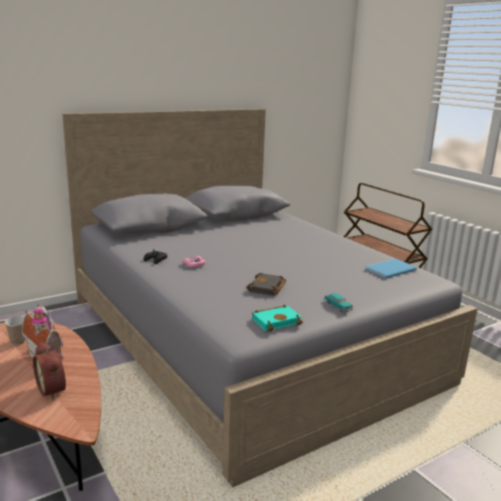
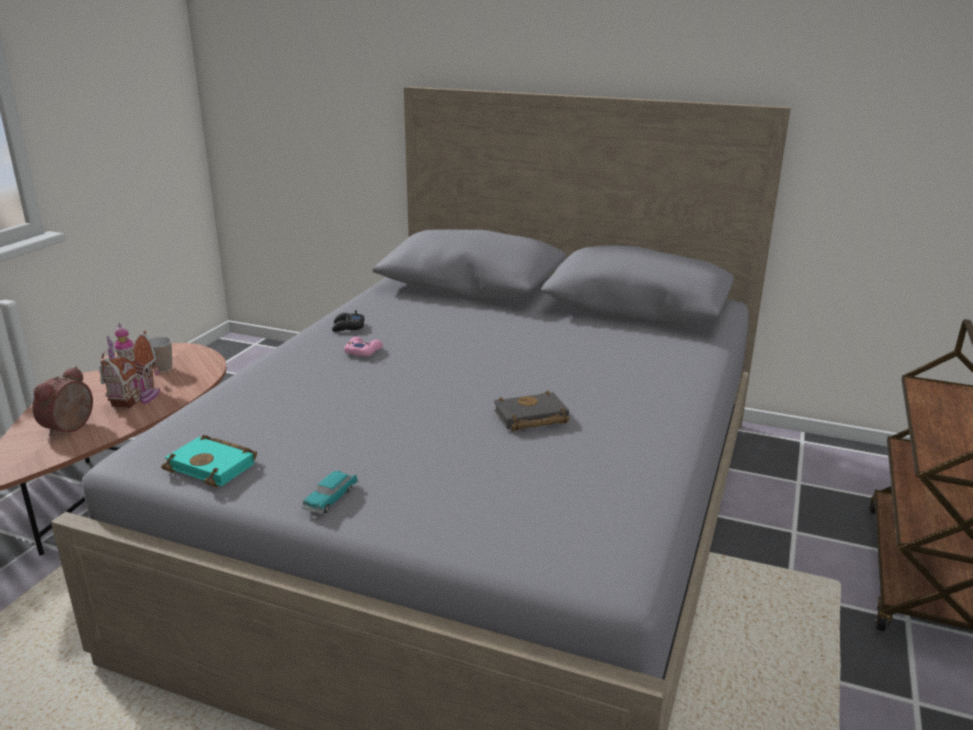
camera: 55 degrees right, 5 degrees up
(267, 288) = (338, 423): black book -> black book (530, 418)
(388, 269) = (588, 501): blue book -> none

